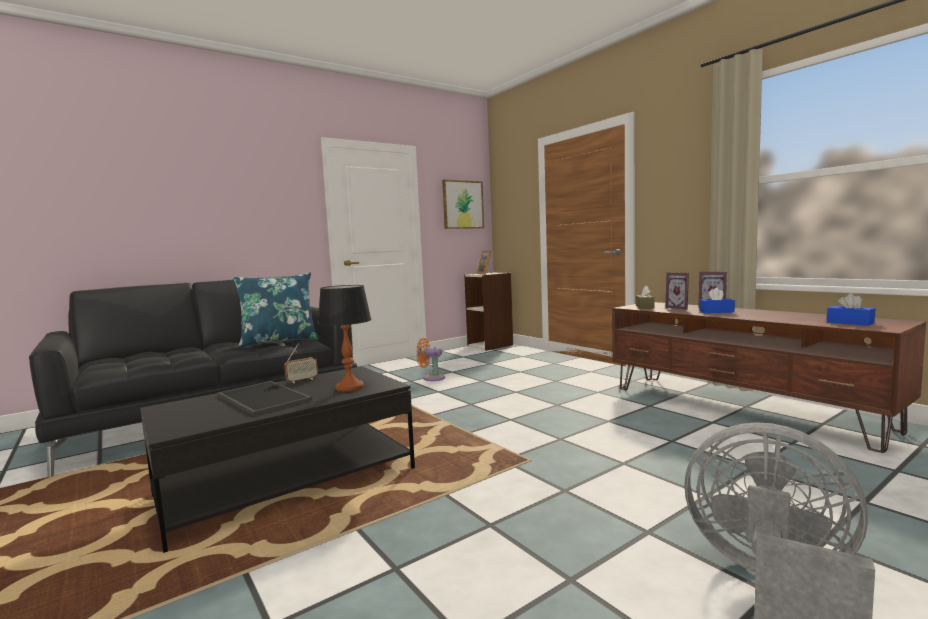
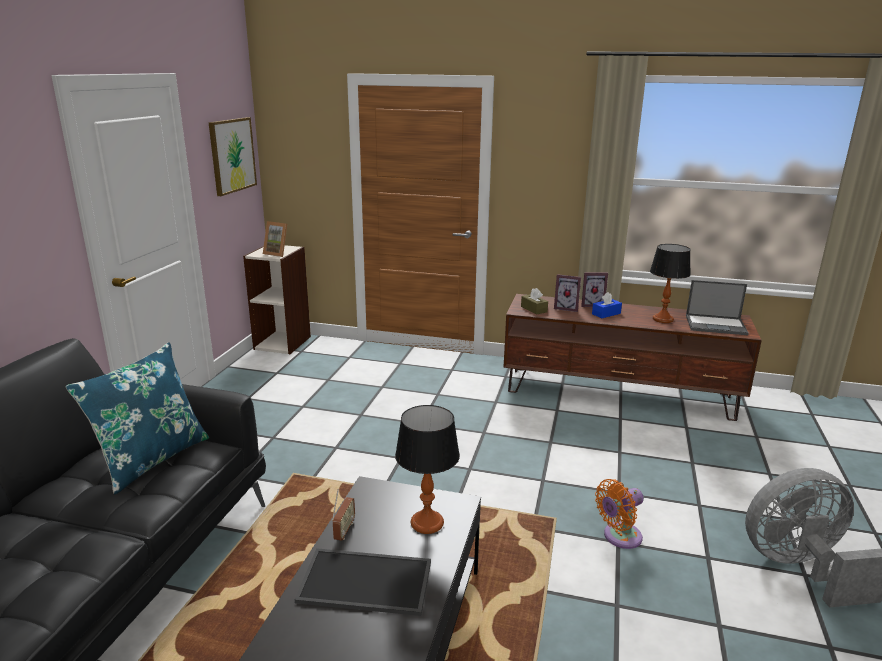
camera: 40 degrees left, 15 degrees up
(431, 378) = (293, 425): orange fan -> orange fan (619, 537)
(780, 317) = (662, 319): none -> table lamp
(850, 322) = (716, 325): blue tissue box -> laptop

